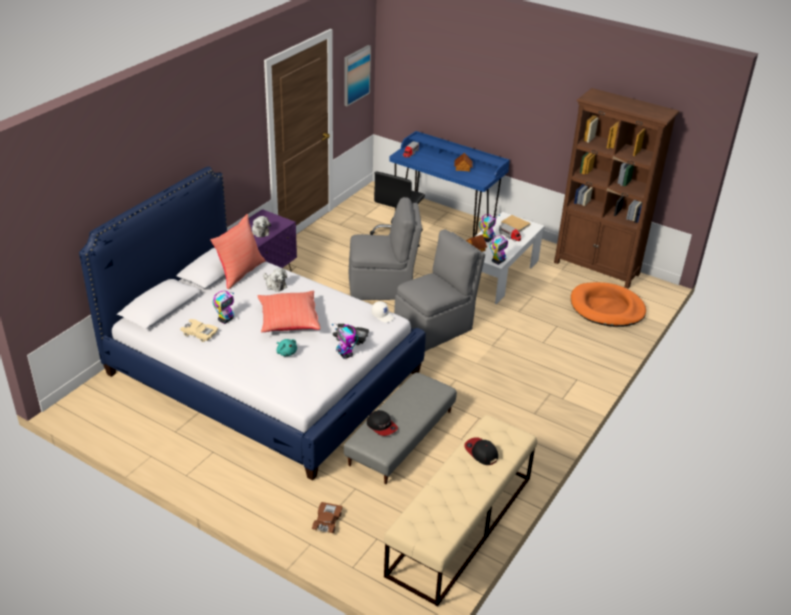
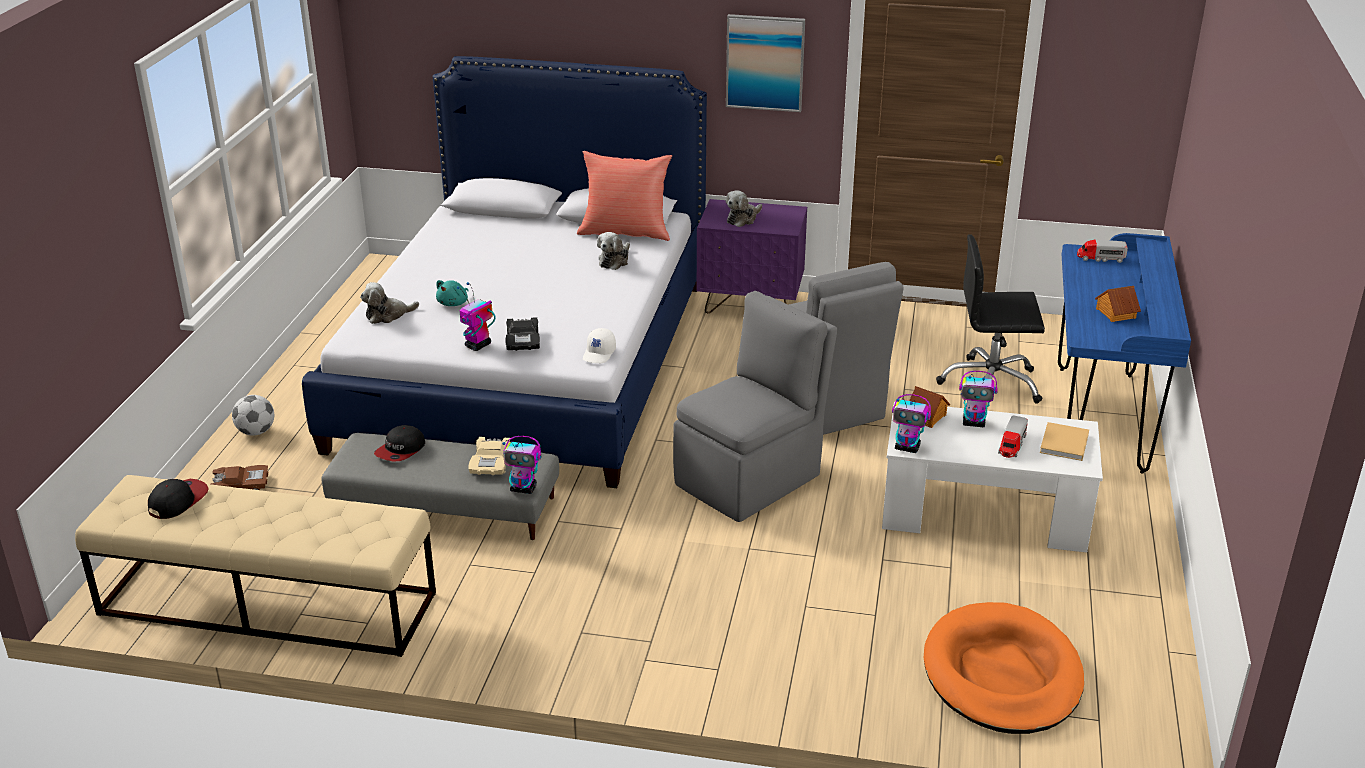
camera: 70 degrees right, 5 degrees down
(199, 333) = (462, 242): beige toy car -> beige toy car (491, 462)
(226, 319) = (504, 250): toy robot -> toy robot (524, 489)
(265, 506) = (256, 432): none -> football
(282, 381) = (387, 315): none -> plush toy
(288, 322) = (530, 289): red pillow -> none
(356, 75) = (1116, 87): picture -> picture (765, 62)
(435, 328) = (751, 478): grey chair -> grey chair turned 75 degrees counterclockwise
(481, 452) = (322, 519): cap -> cap (178, 501)
(597, 268) = (1145, 637): brown bookcase -> none

